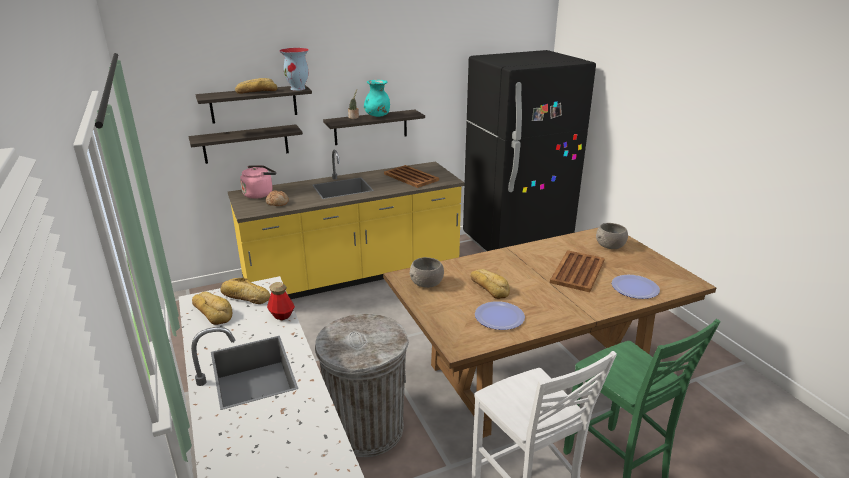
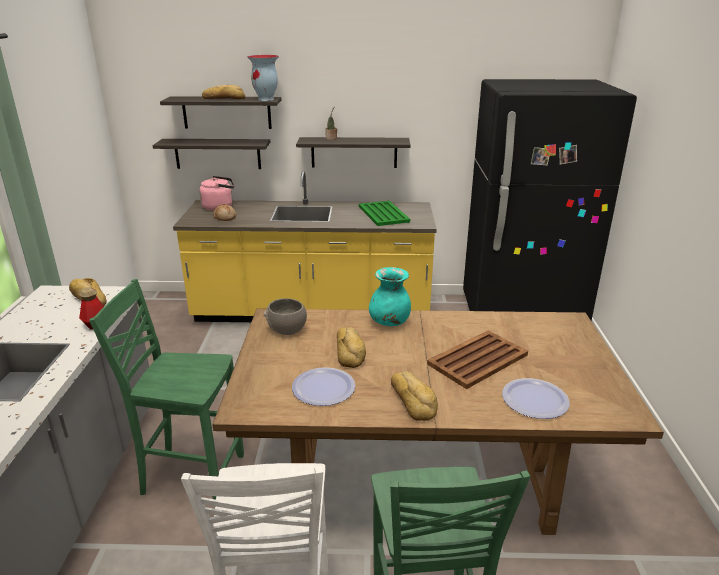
camera: 25 degrees right, 0 degrees up
(213, 311) = (48, 306): bread -> bread (413, 399)
(367, 428) = (191, 474): grey trash can -> green chair
(377, 116) = (358, 140): turquoise vase -> turquoise vase (389, 322)
(410, 177) = (383, 214): brown tray -> green tray
(610, 246) = (555, 338): grey bowl -> none

